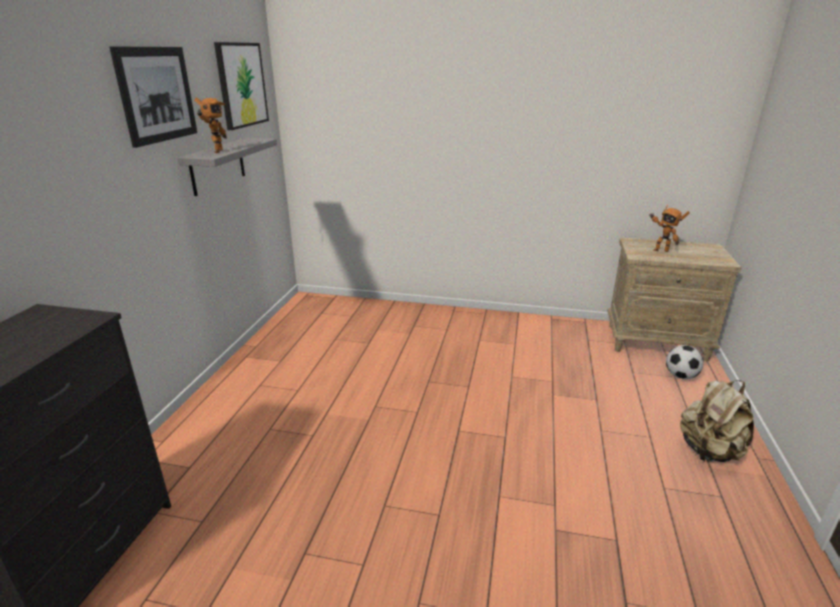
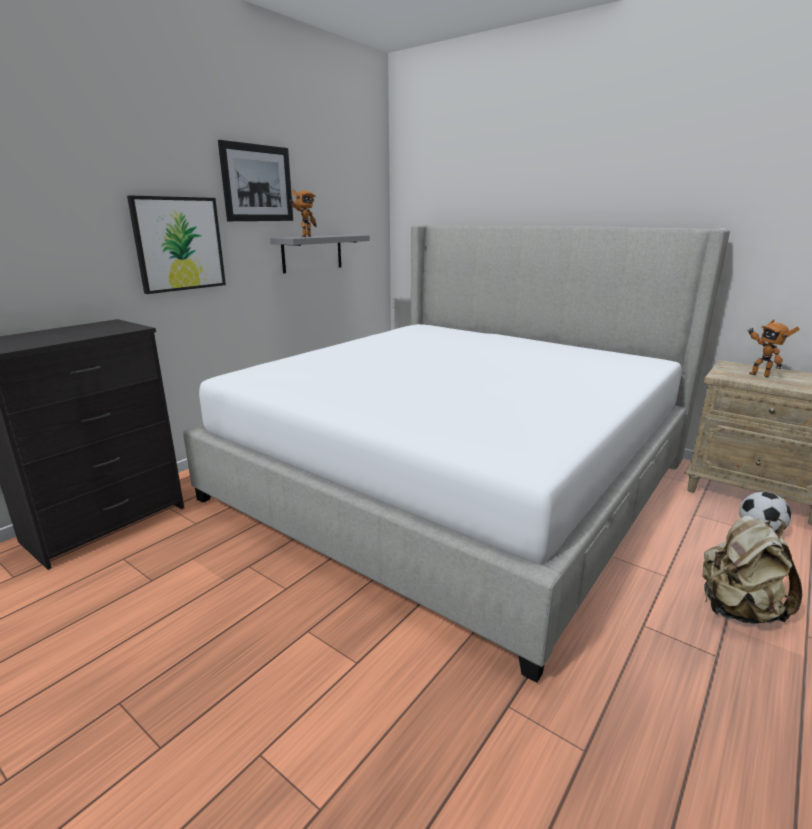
camera: 25 degrees right, 5 degrees down
(241, 85) = (349, 188): picture -> picture (179, 244)
(434, 387) = (455, 479): none -> bed

